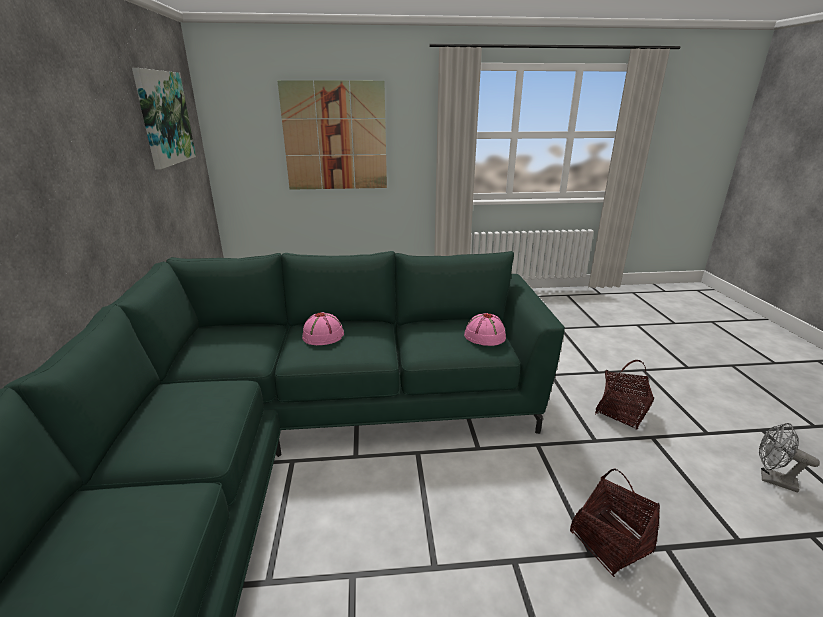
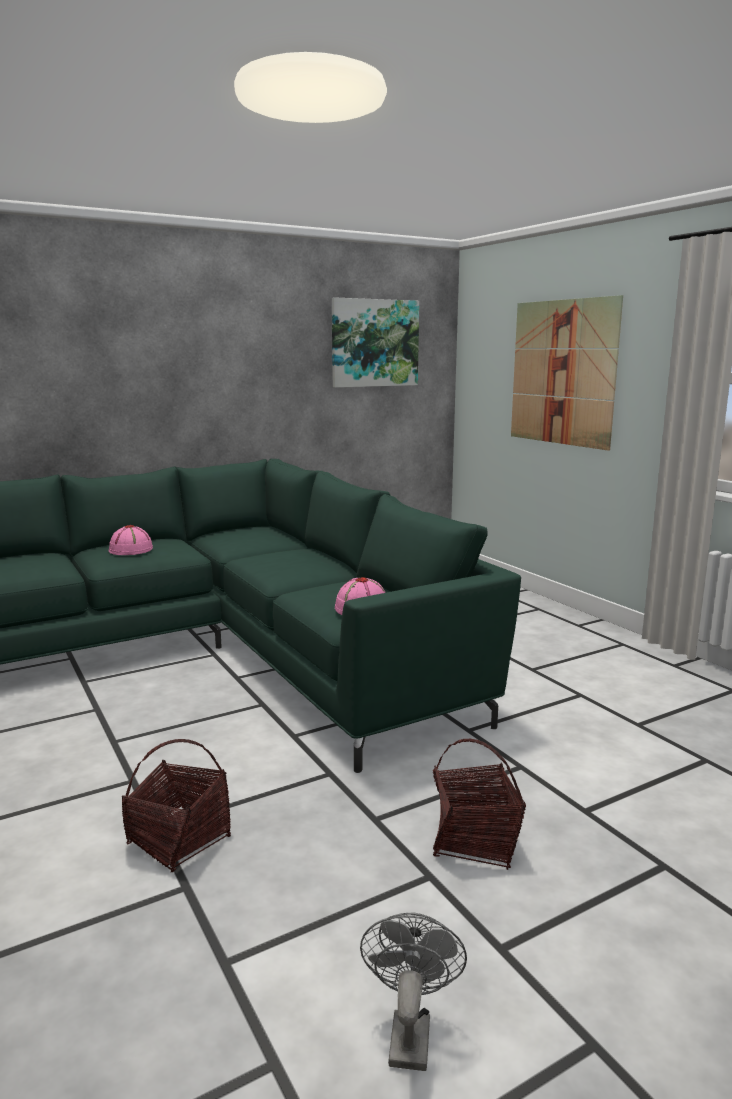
camera: 65 degrees right, 10 degrees down
(323, 335) = (290, 556): pink hat -> pink hat (131, 550)

